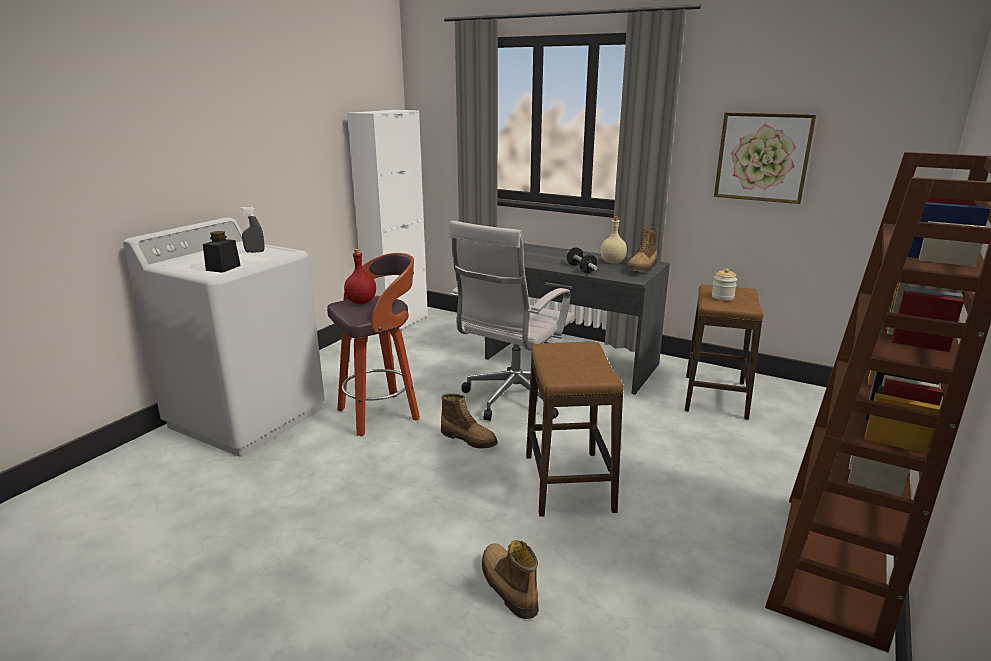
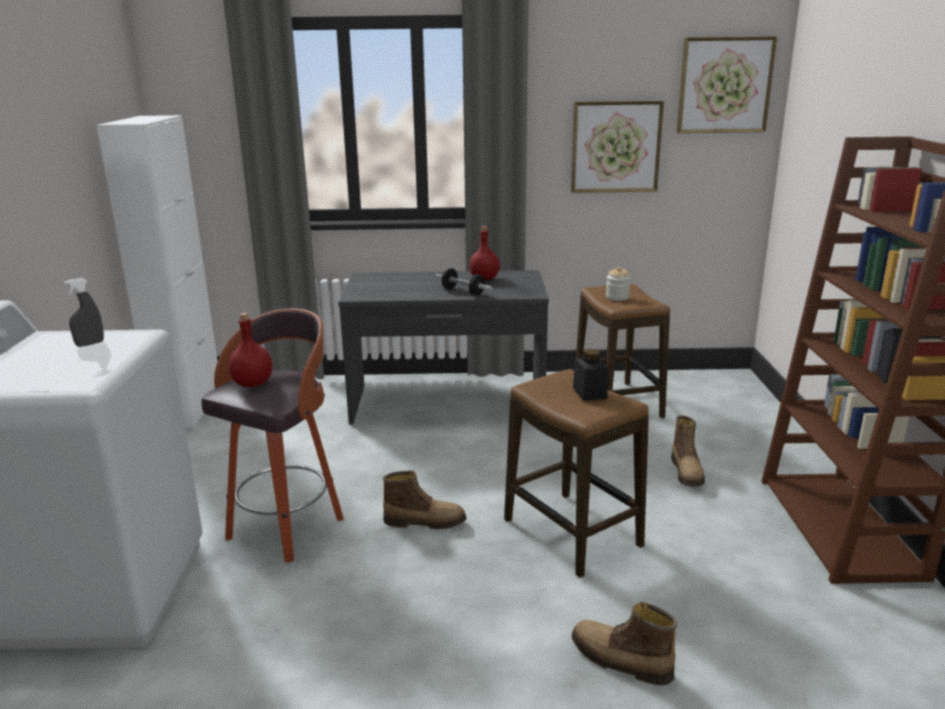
camera: 30 degrees left, 0 degrees up
(223, 268) = (85, 376): black jar -> black jar (589, 393)
(512, 400) = (427, 463): white office chair -> none
(613, 262) = (484, 278): beige bottle -> red bottle
(642, 268) = (523, 281): boot -> boot (687, 472)
(889, 101) = (724, 85): none -> picture

